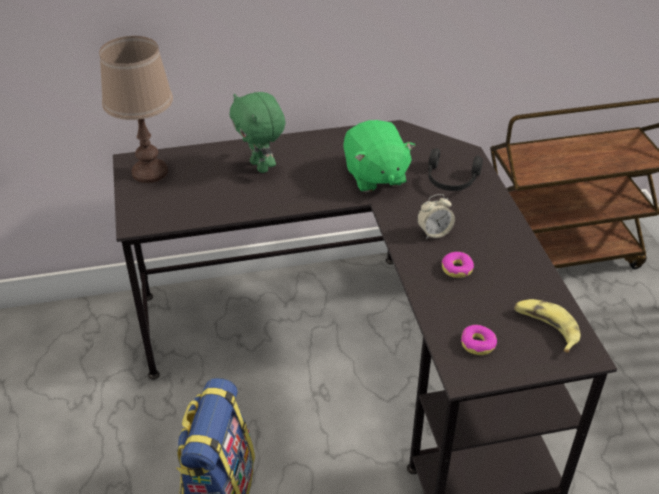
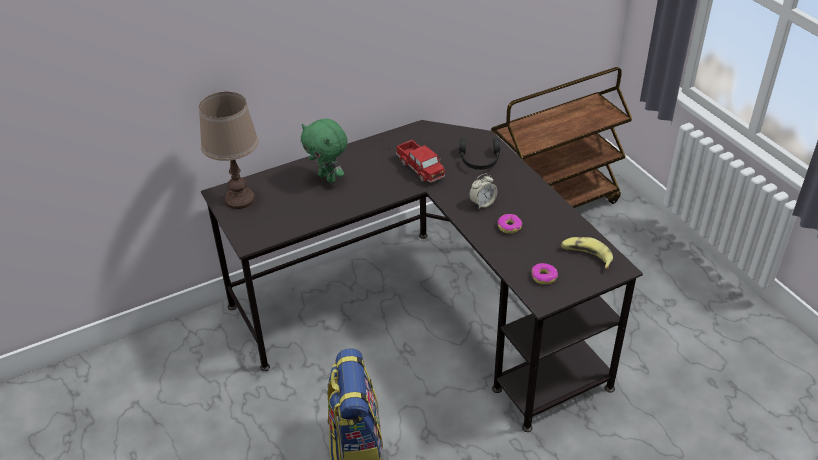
camera: 15 degrees left, 0 degrees up
(375, 176) = (420, 168): green plush toy -> toy truck

